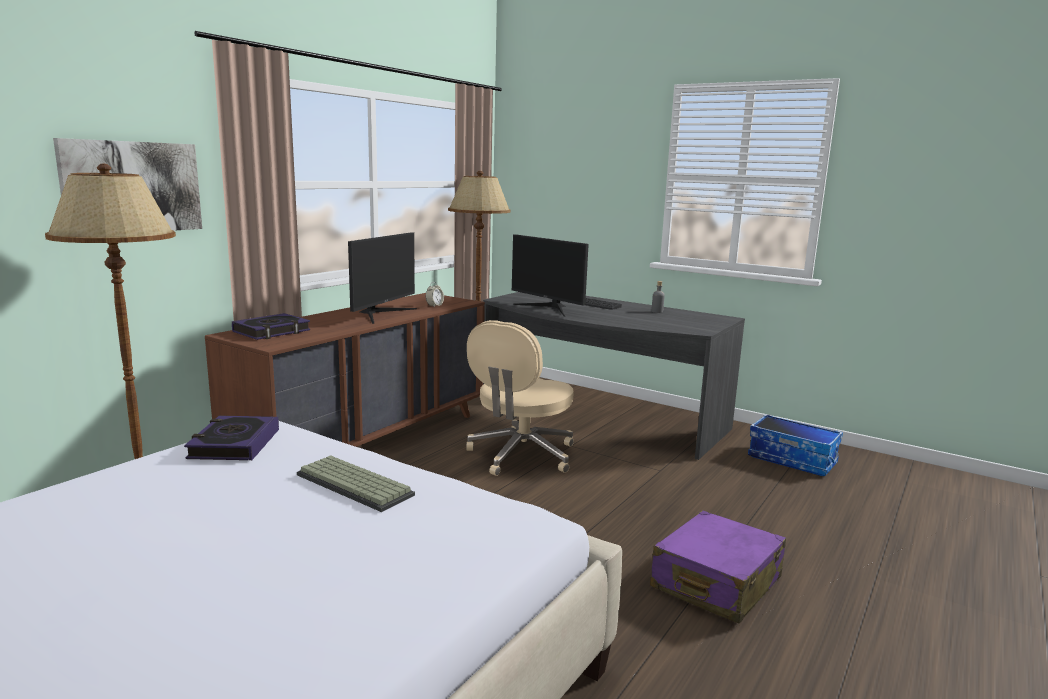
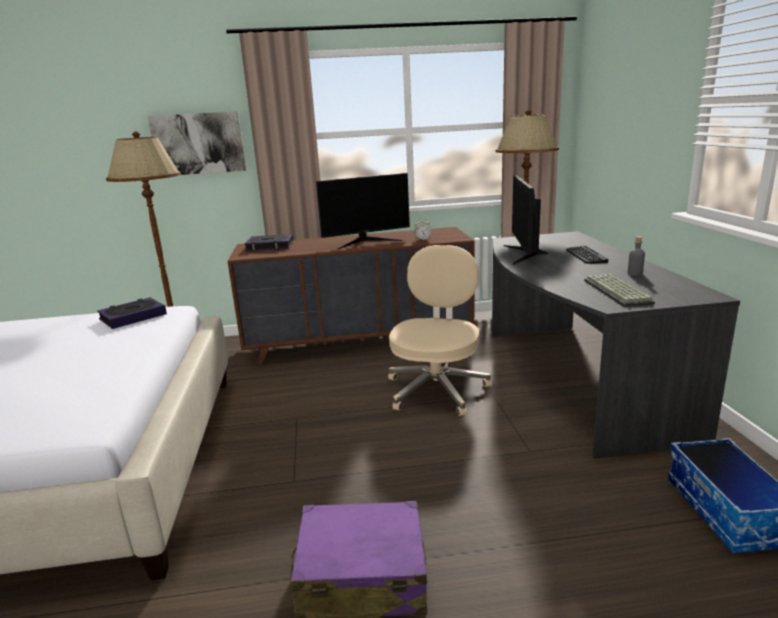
camera: 50 degrees right, 5 degrees up
(357, 484) = (99, 360): keyboard -> keyboard (618, 292)
(521, 455) = (437, 389): beige office chair -> beige office chair turned 120 degrees clockwise

